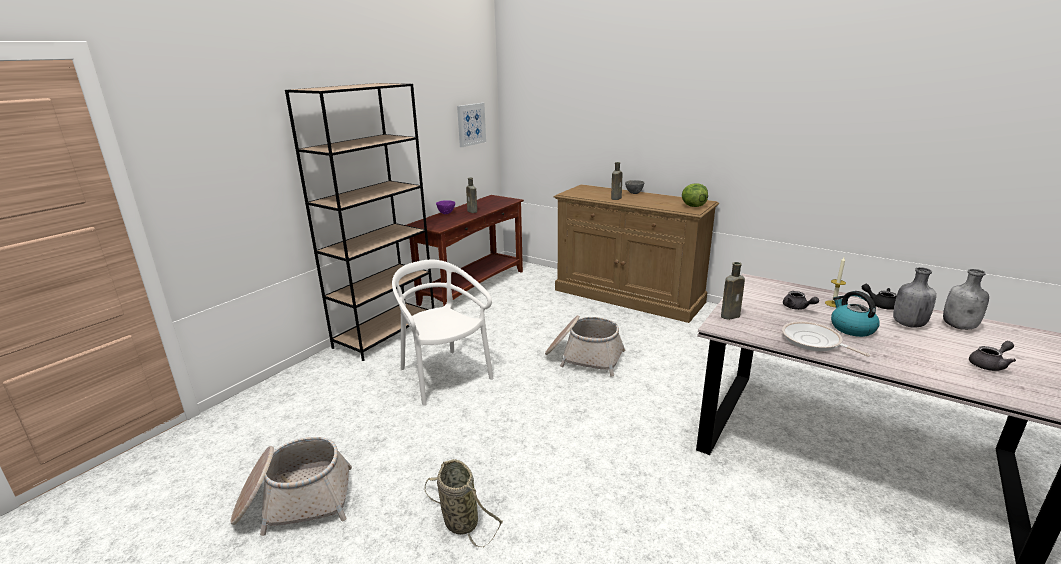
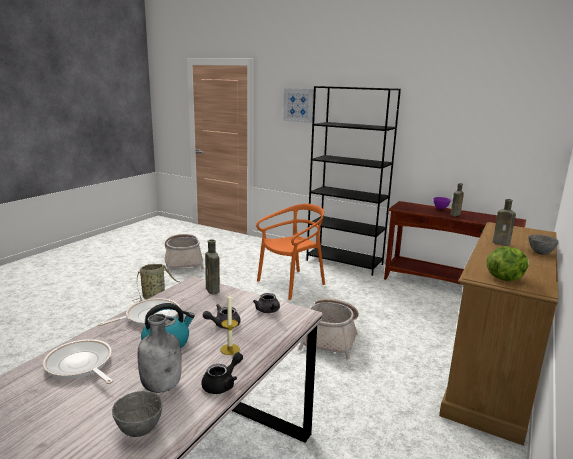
camera: 85 degrees right, 5 degrees down
(386, 333) = (345, 262): beige bookcase -> black bookcase
(443, 376) = (291, 284): white chair -> orange chair
(471, 124) = (515, 141): picture -> picture (298, 105)
(926, 362) = (80, 365): none -> frying pan
(959, 326) = (139, 430): grey bottle -> grey bowl
(989, 365) = (45, 408): grey teapot -> grey teapot (268, 311)

